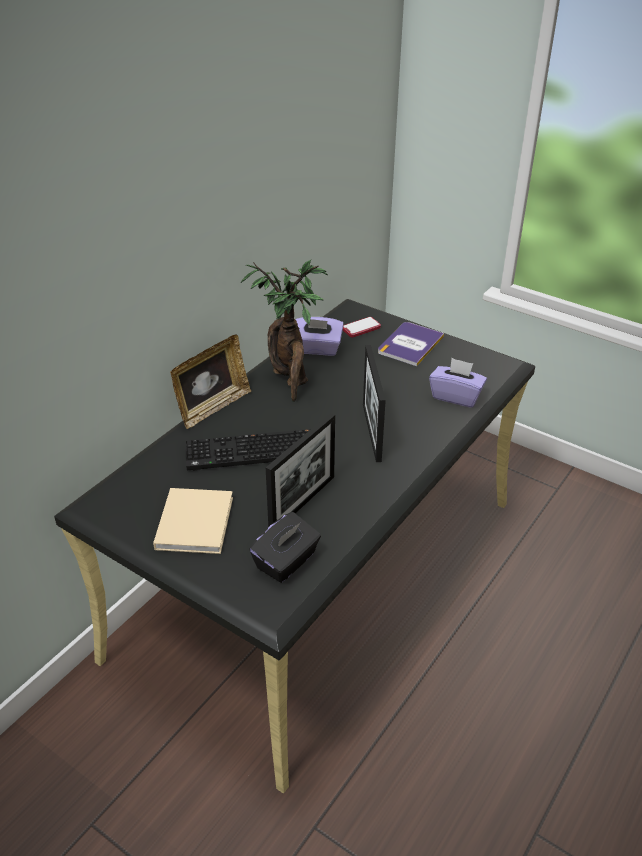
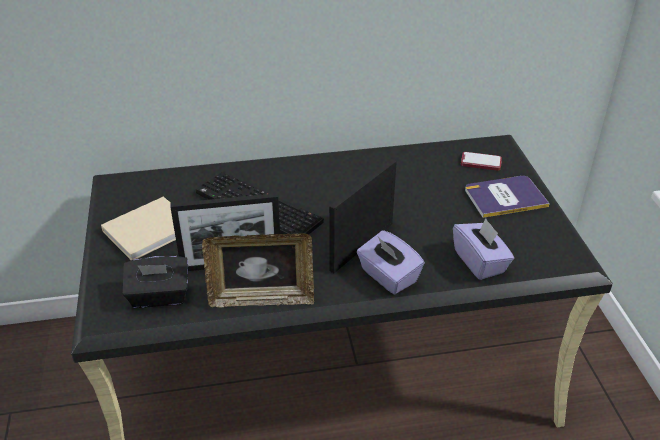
camera: 45 degrees right, 0 degrees up
(212, 407) = (277, 161): picture frame -> picture frame (261, 298)
(290, 381) = (360, 172): potted plant -> none
(317, 349) = (418, 160): purple tissue box -> purple tissue box (388, 276)

